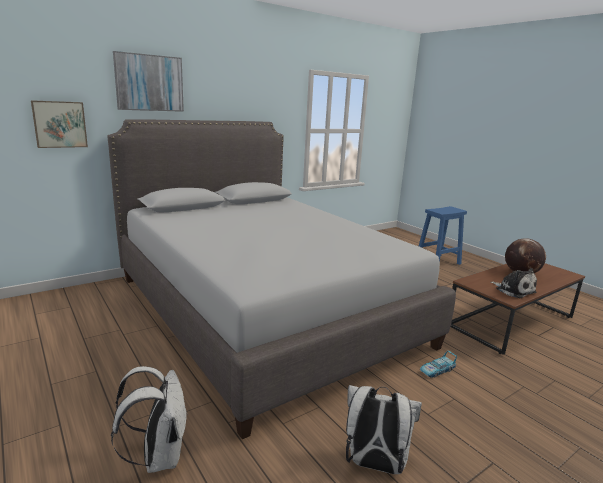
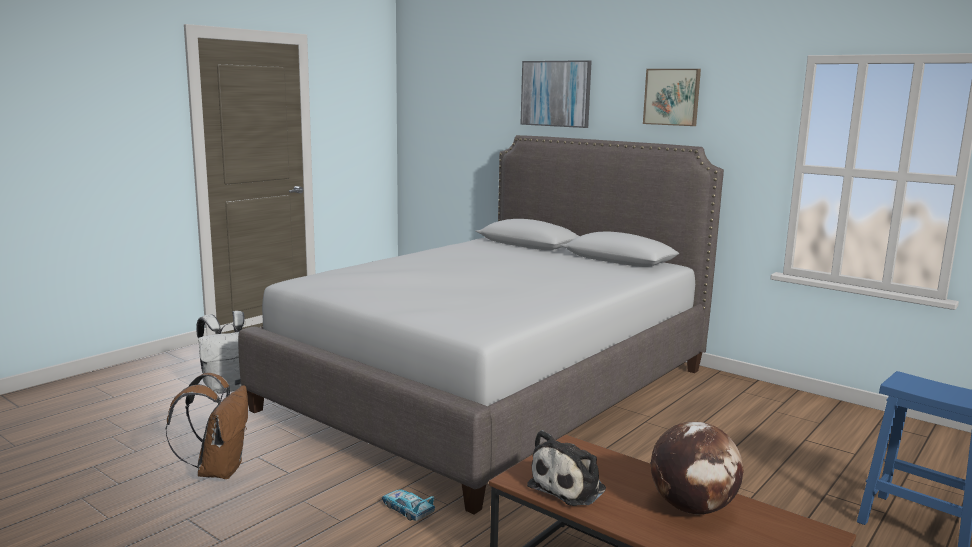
camera: 75 degrees right, 5 degrees down
(60, 124) = (477, 138): picture -> picture (672, 97)
(374, 464) = (218, 470): white backpack -> brown backpack

